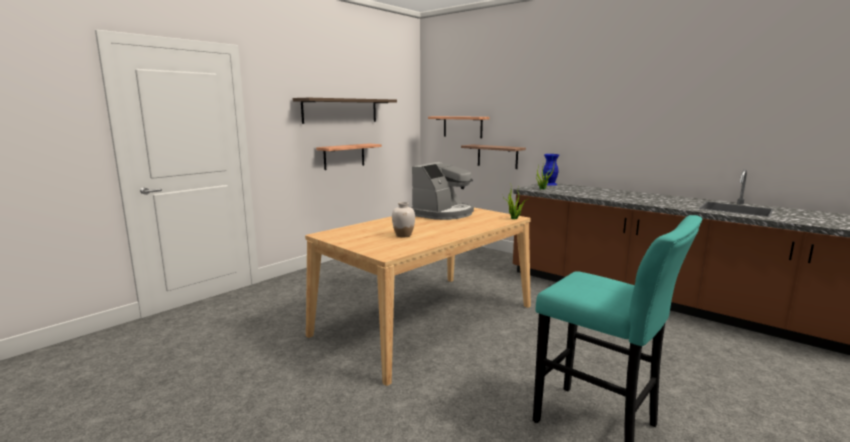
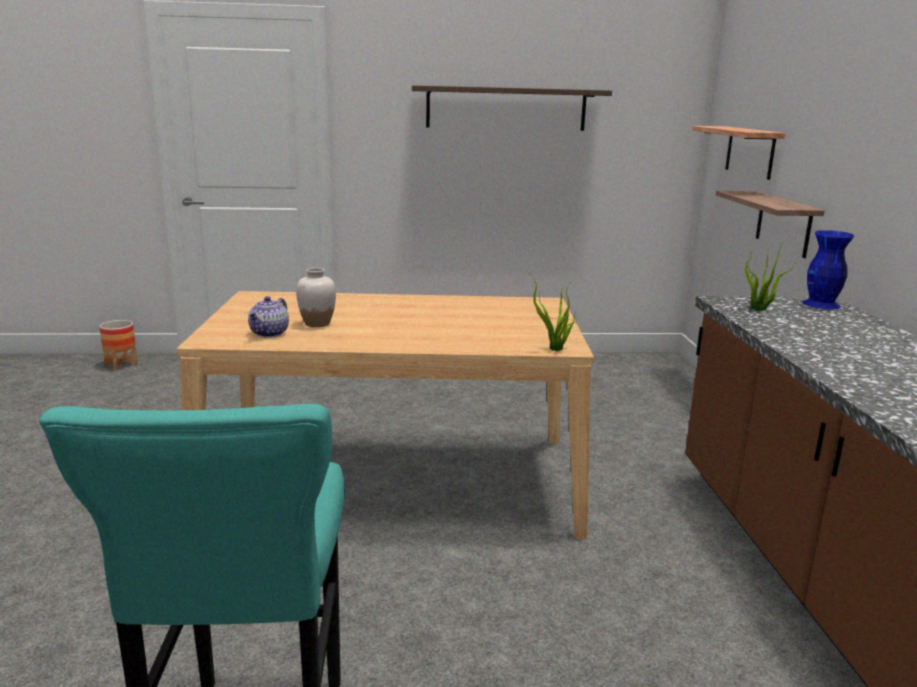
camera: 45 degrees right, 5 degrees up
(106, 340) = (121, 365): none -> planter
(344, 156) = (506, 187): shelf -> none
(400, 244) = (270, 333): none -> teapot
(443, 213) = (484, 310): coffee machine -> none

